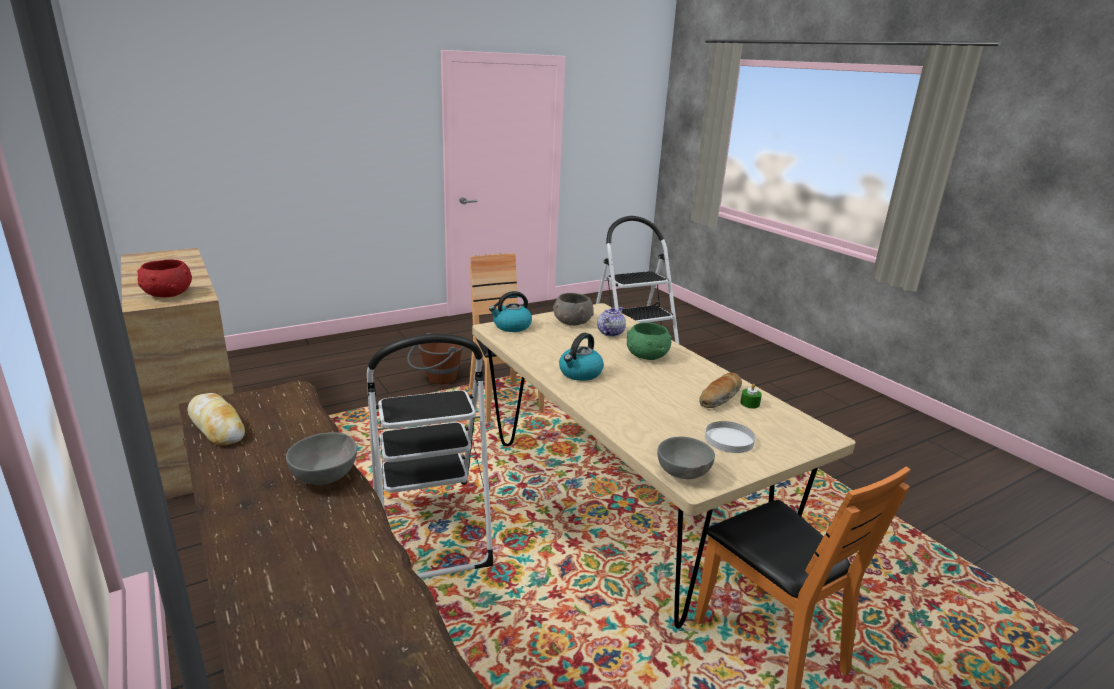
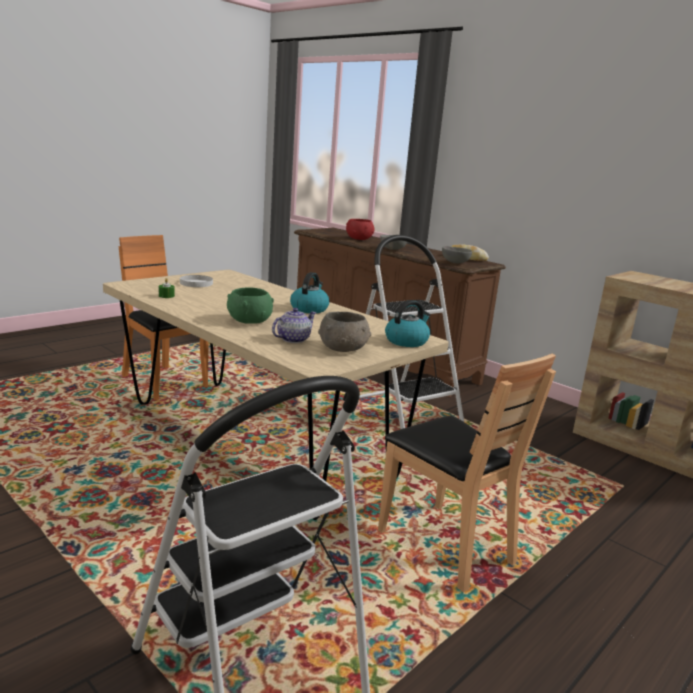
camera: 165 degrees right, 5 degrees down
(167, 294) = (648, 278): red bowl -> red bowl (359, 239)
(436, 379) = (582, 576): brown bucket -> none
(610, 333) = (293, 339): teapot -> teapot turned 150 degrees counterclockwise
(683, 474) = (231, 275): grey bowl -> grey bowl (455, 262)
(720, 398) = (190, 298): bread -> none

